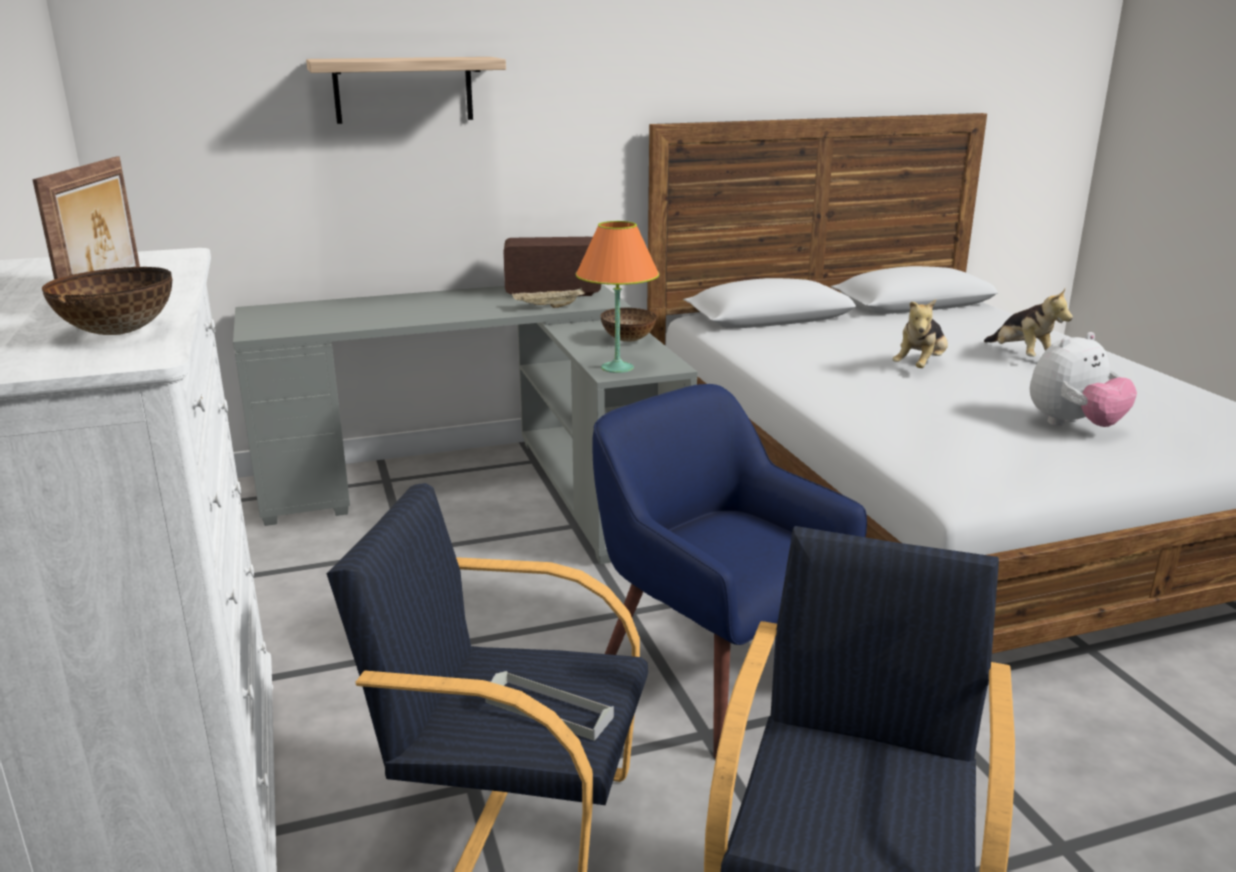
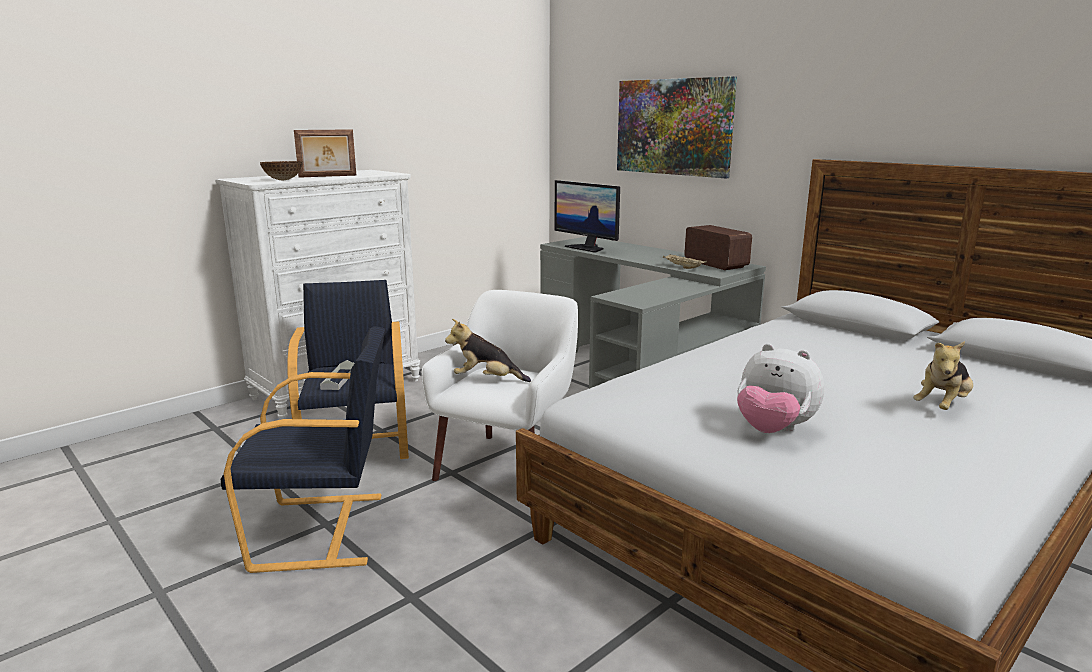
camera: 65 degrees right, 5 degrees down
(330, 323) = (587, 248): none -> monitor
(403, 89) = (673, 127): shelf -> picture
(617, 368) = (620, 296): orange table lamp -> none
(628, 340) = (673, 291): bowl -> none
(715, 674) = (508, 465): blue armchair -> white armchair
(920, 366) = (828, 374): plush toy -> plush toy (487, 380)

